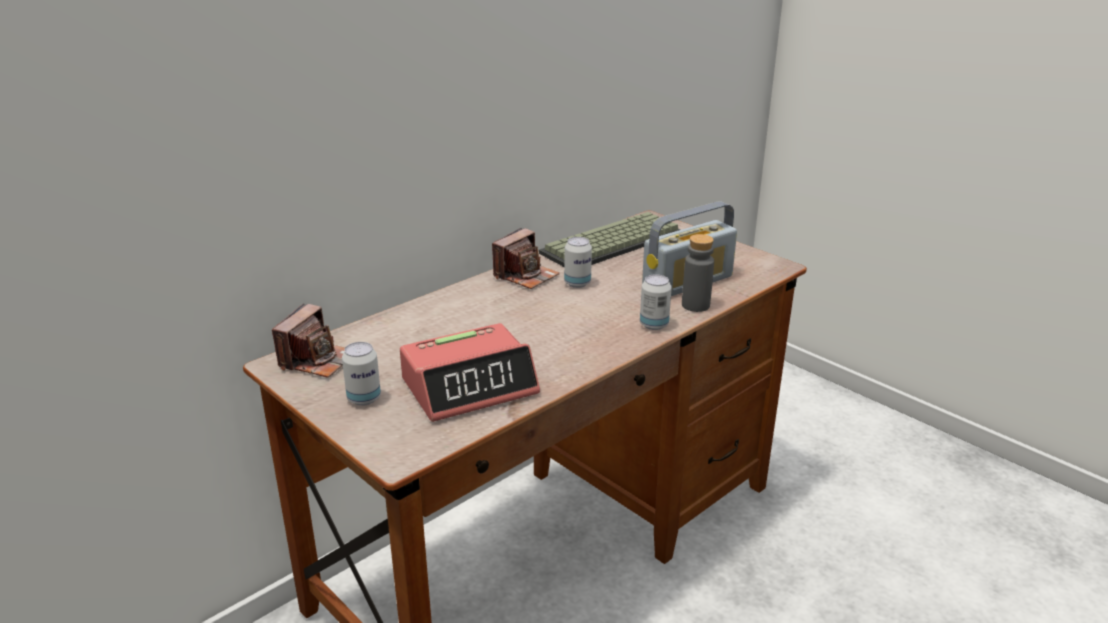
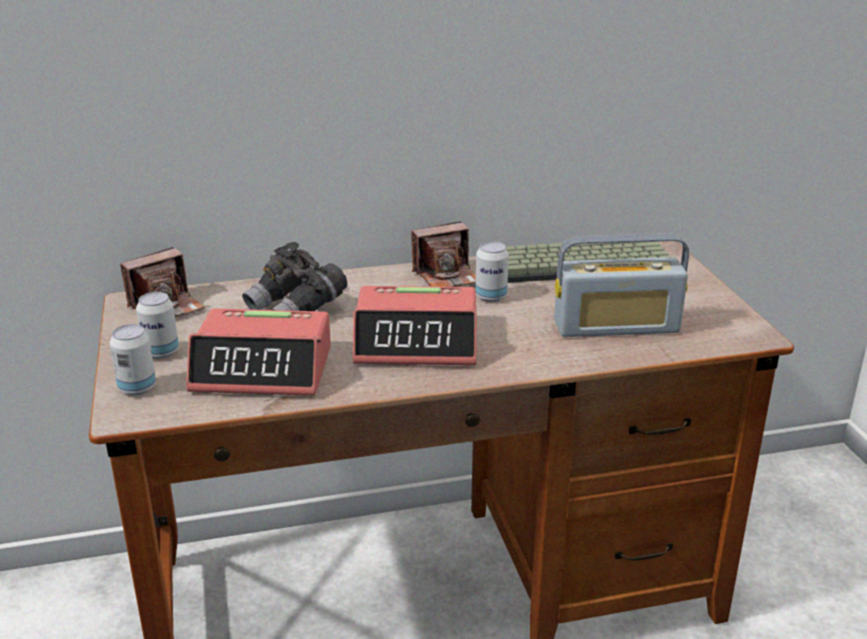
camera: 30 degrees right, 0 degrees up
(437, 331) = (297, 309): none -> grey binoculars
(564, 331) = (417, 342): none -> alarm clock
(654, 325) = (520, 362): can -> can (137, 388)
(695, 305) = (594, 354): grey bottle -> none

